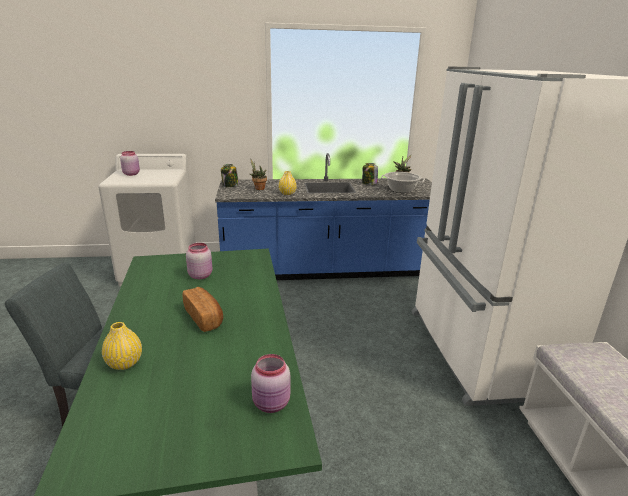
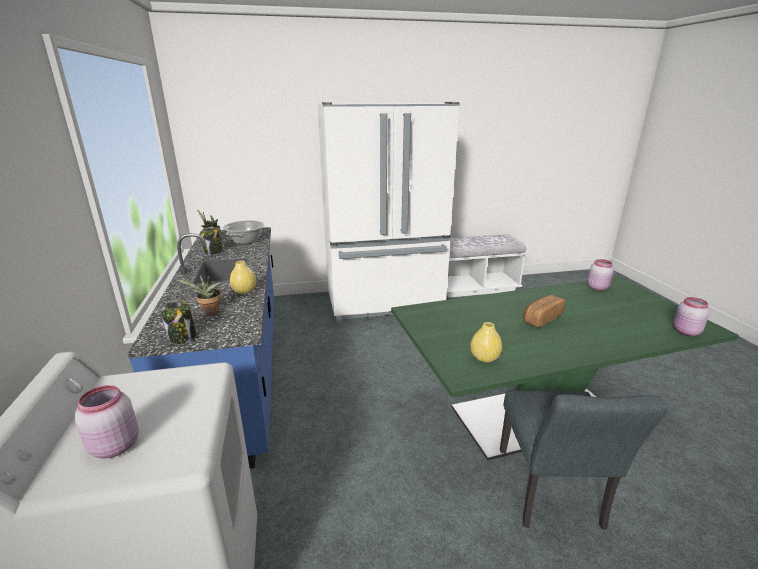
camera: 95 degrees left, 0 degrees up
(124, 363) = (625, 338): yellow vase -> yellow vase (484, 358)
(200, 275) = (473, 333): pink jar -> pink jar (685, 332)

